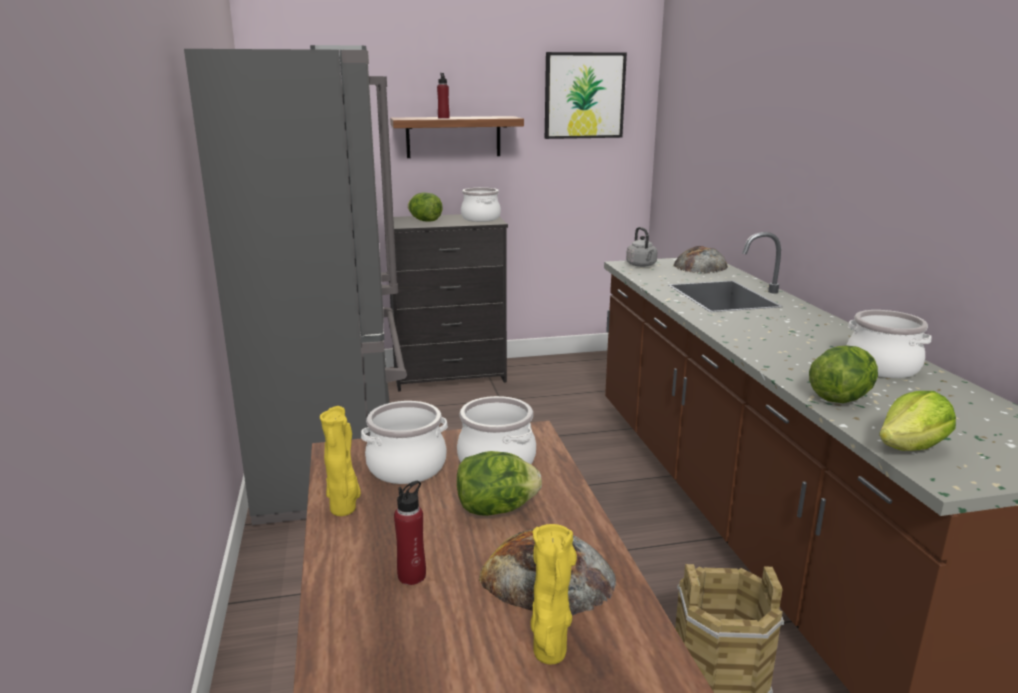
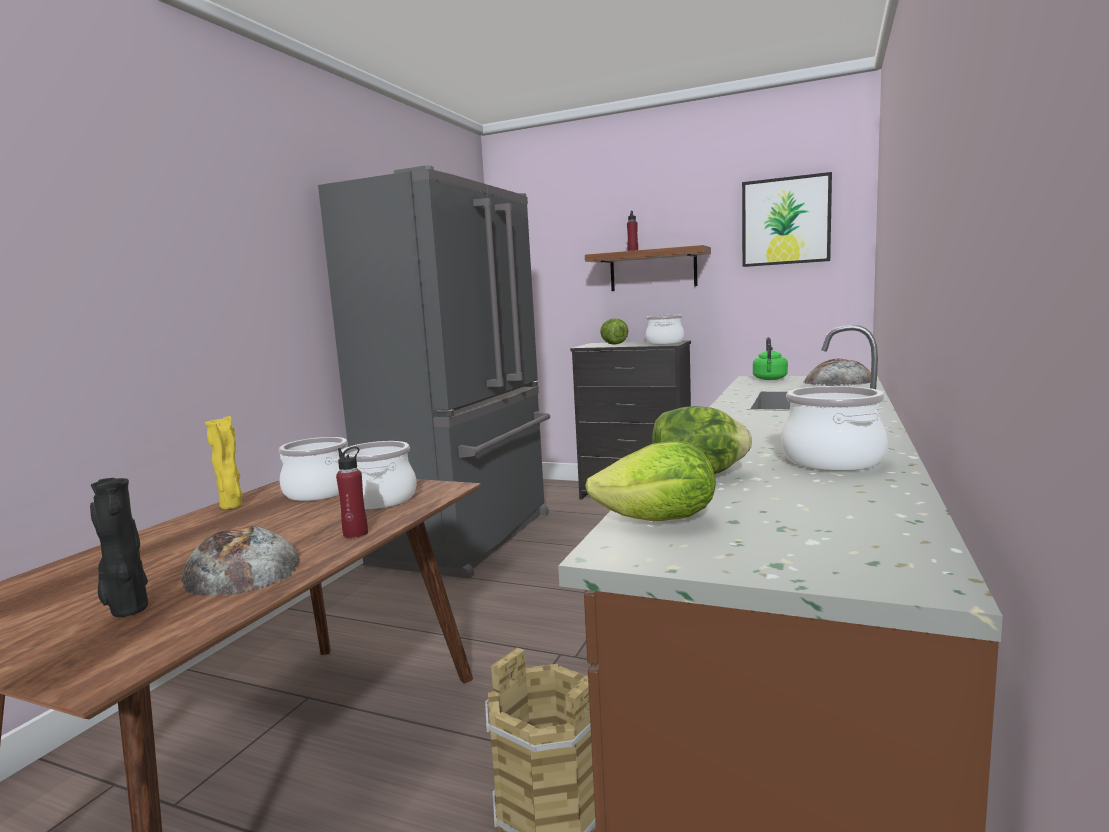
camera: 35 degrees right, 10 degrees down
(412, 576) = (177, 547): red bottle -> red bottle (355, 534)
(496, 509) = (310, 525): lettuce -> none
(549, 655) = (128, 611): yellow vase -> black vase
(642, 265) = (770, 379): grey kettle -> green kettle

